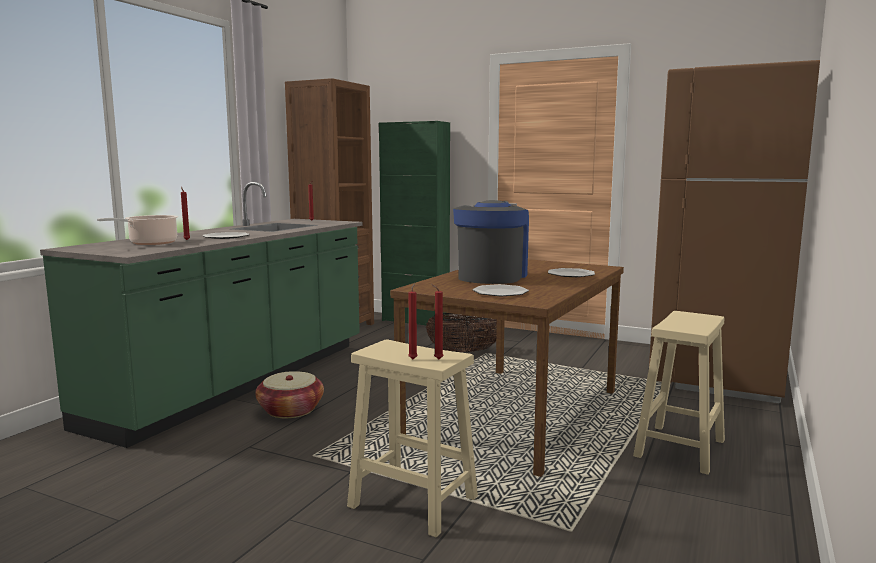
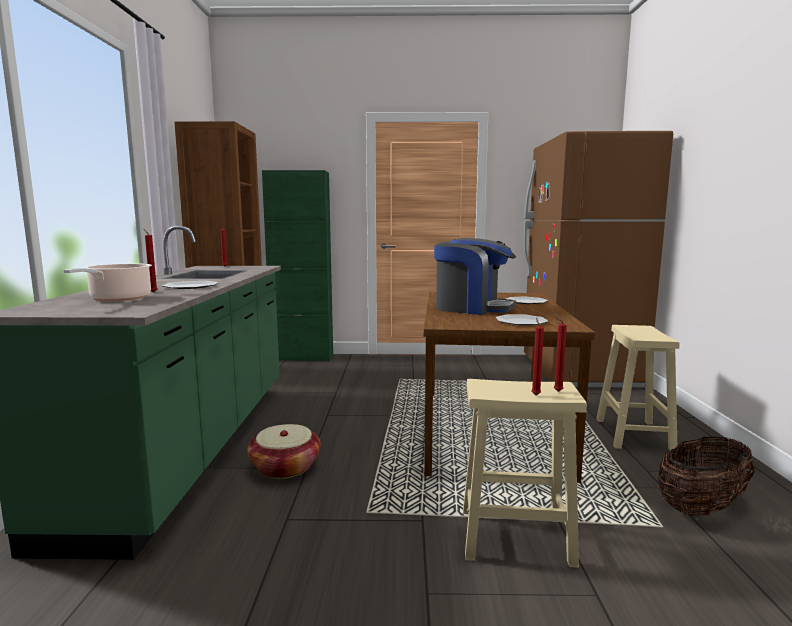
camera: 25 degrees left, 0 degrees up
(464, 351) = (379, 380): basket -> basket (701, 507)
(491, 276) = (472, 308): coffee machine -> coffee machine turned 120 degrees clockwise

